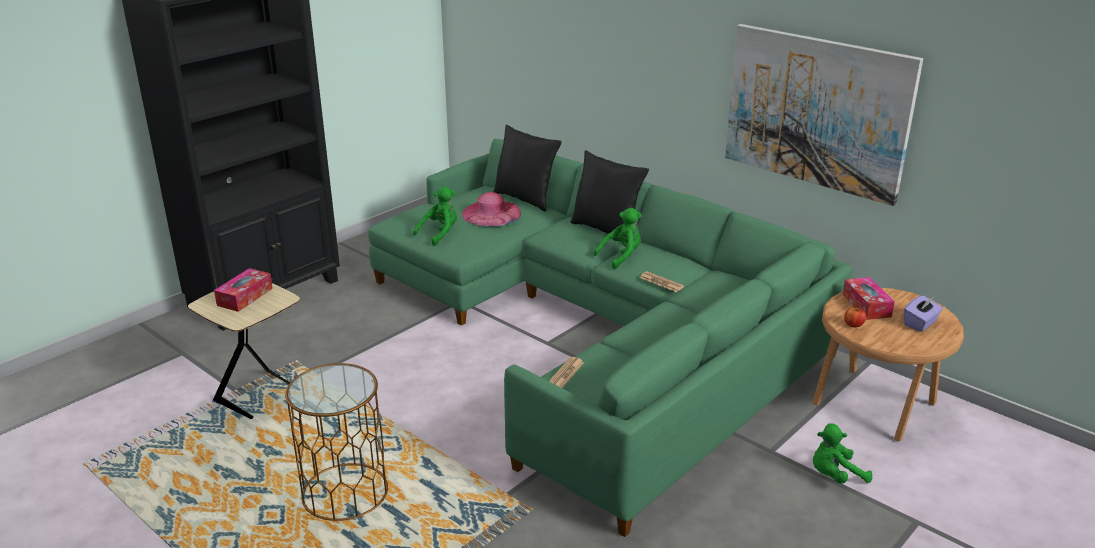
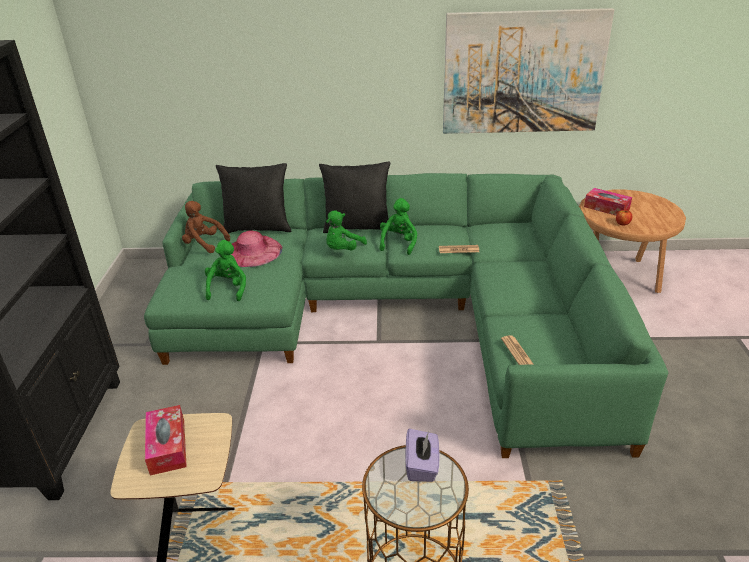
camera: 40 degrees left, 5 degrees up
(468, 194) = (204, 244): none -> brown plush toy
(834, 476) = (666, 334): green plush toy -> green plush toy (343, 250)
(920, 323) = (648, 206): purple tissue box -> purple tissue box (422, 466)

